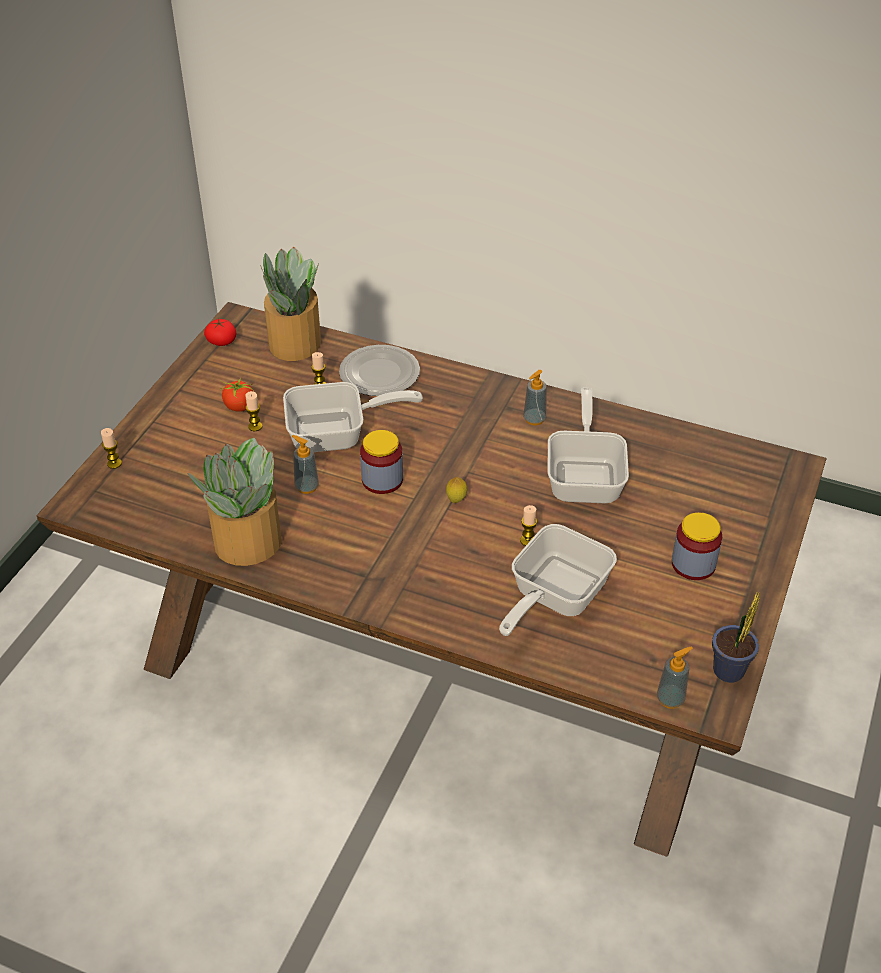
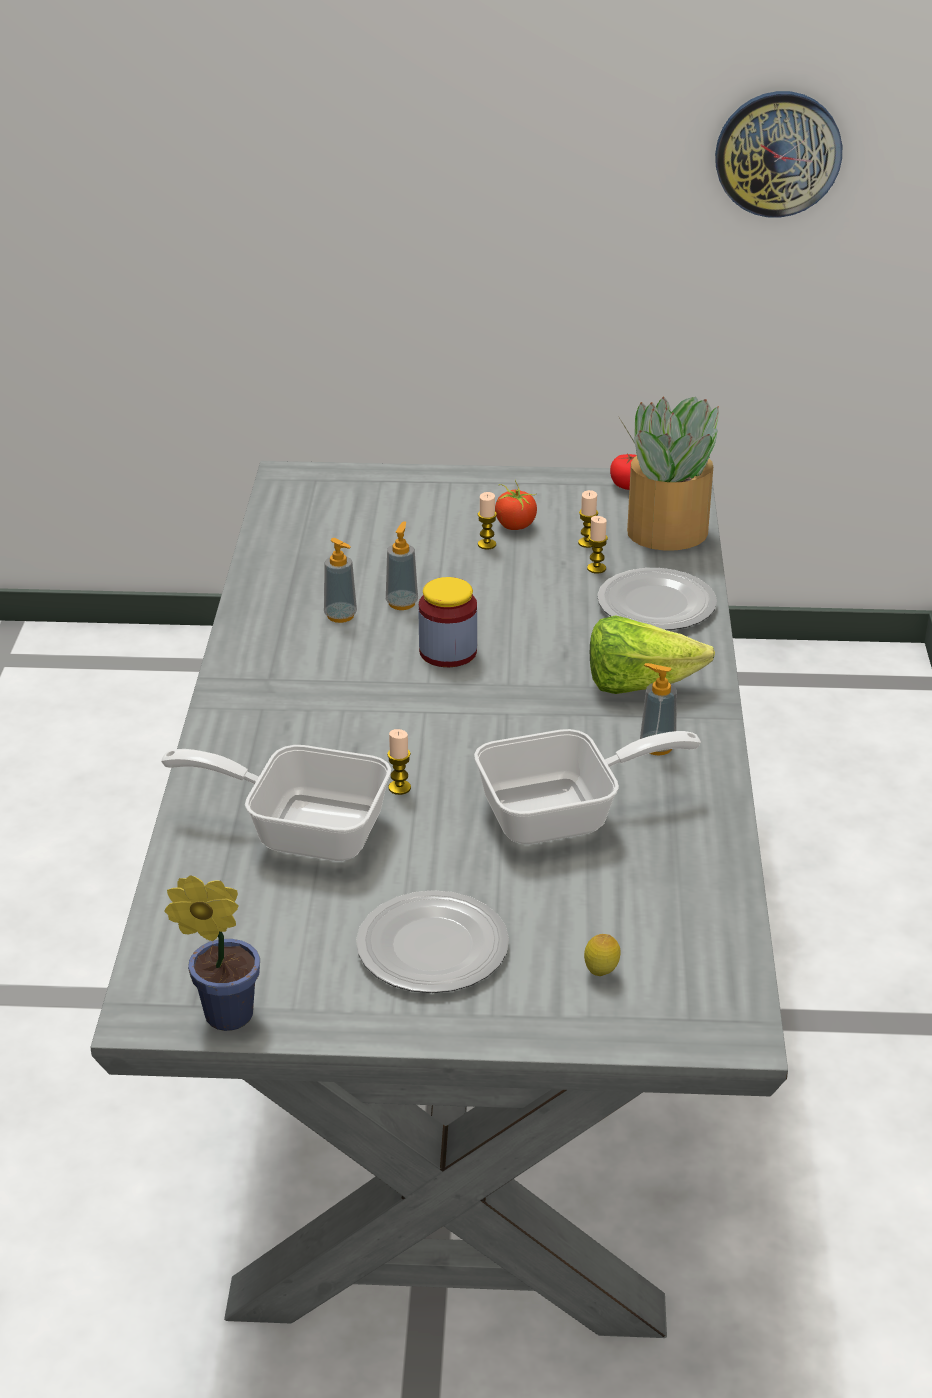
camera: 70 degrees right, 10 degrees down
(88, 86) = (778, 153): none -> wall clock
(114, 463) = (365, 479): candle -> candle (587, 543)
(246, 543) = (283, 587): potted plant -> none
(337, 435) = (511, 602): frying pan -> none
(443, 660) = (467, 1000): brown dining table -> grey dining table
(456, 500) = (444, 715): lemon -> lemon (601, 974)
(466, 407) = (638, 685): none -> lettuce
(670, 699) = (155, 965): soap dispenser -> soap dispenser (340, 616)
(693, 564) = (433, 948): jar -> plate

